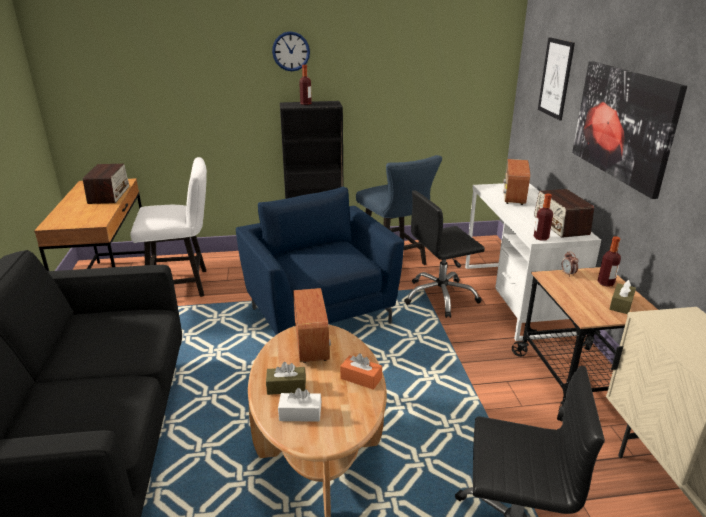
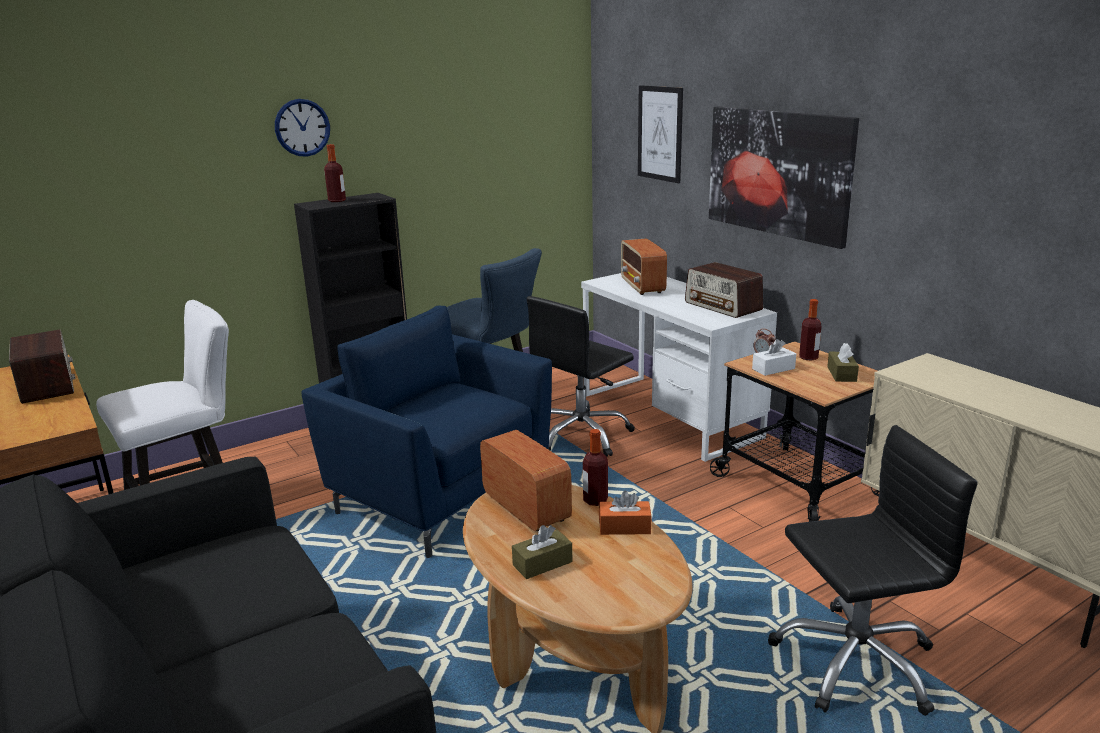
camera: 25 degrees left, 5 degrees down
(300, 414) = (589, 586): white tissue box -> white tissue box (773, 369)
(541, 238) = (715, 322): bottle -> bottle (595, 500)

